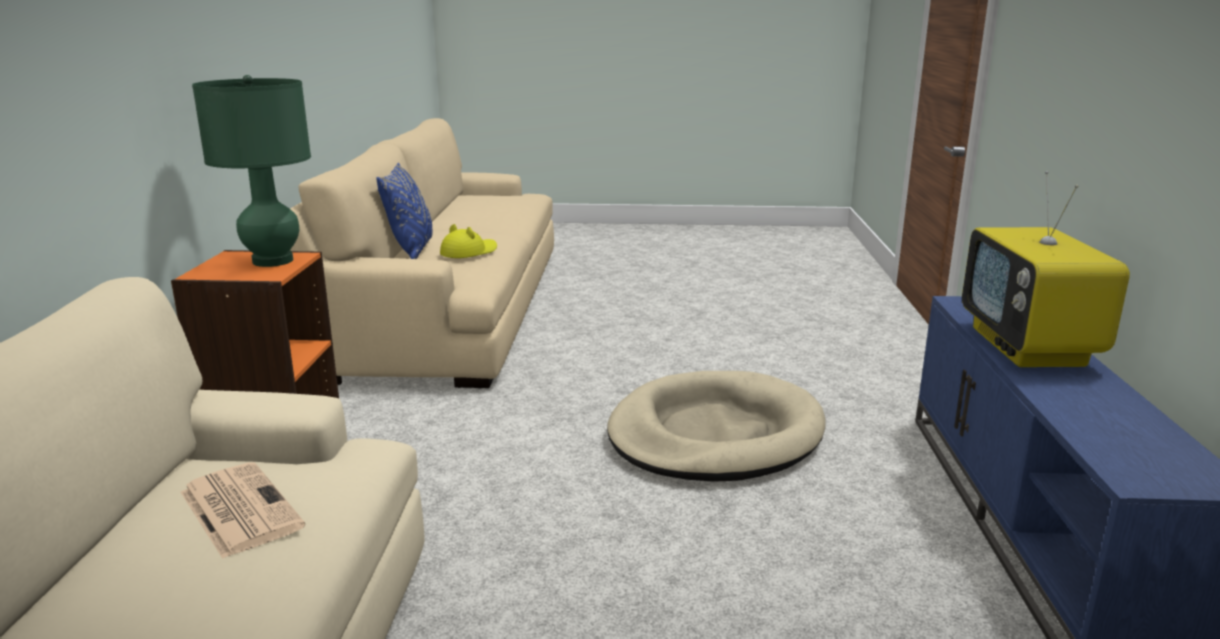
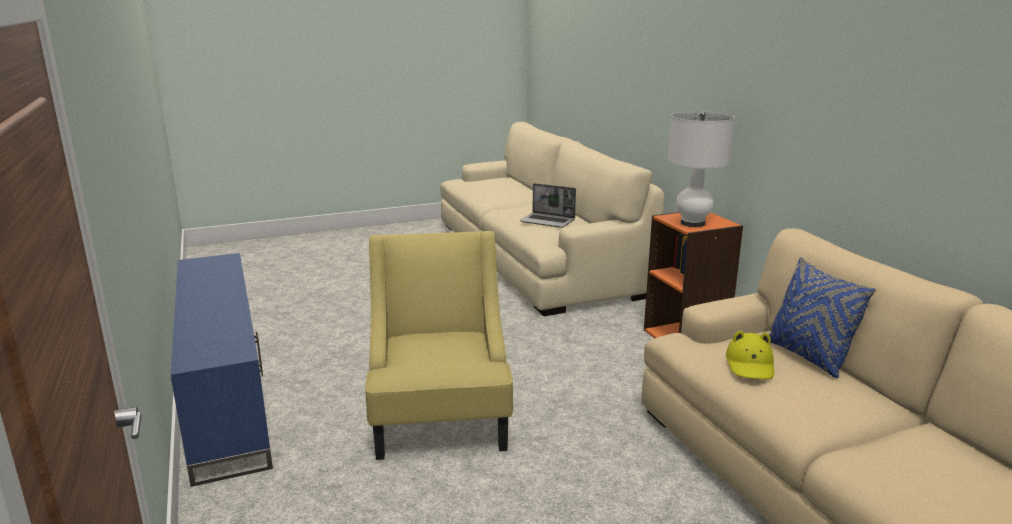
camera: 155 degrees right, 0 degrees up
(238, 509) = (548, 221): newspaper -> laptop
(272, 261) = (692, 223): green table lamp -> white table lamp
(714, 435) = (440, 413): beige dog bed -> yellow armchair
(1029, 347) = (215, 316): television -> none

